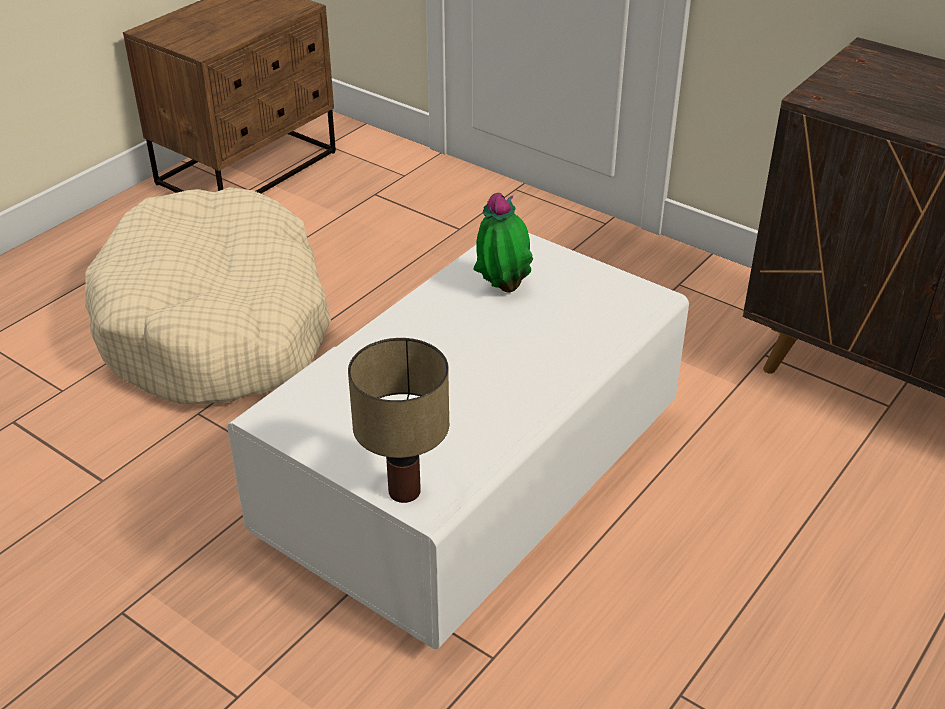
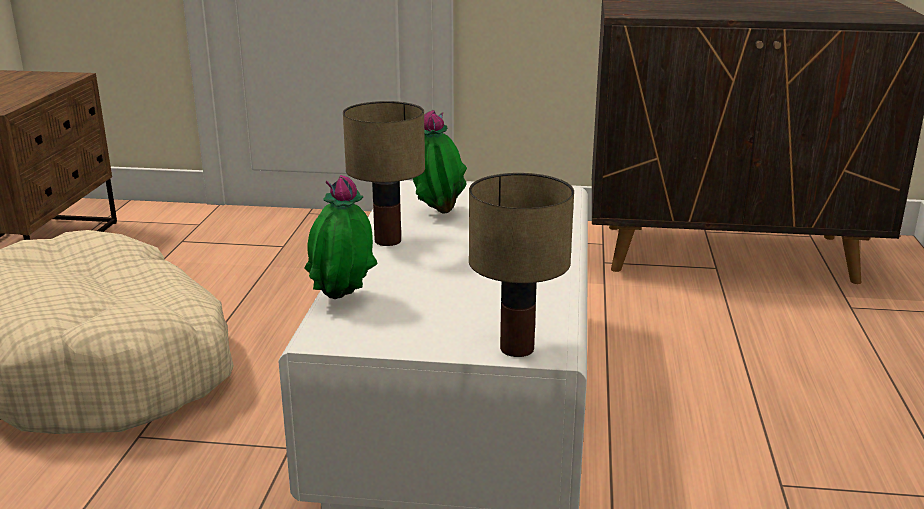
camera: 30 degrees left, 15 degrees down
(321, 378) = (342, 300): none -> potted plant
(423, 314) = (389, 241): none -> table lamp

